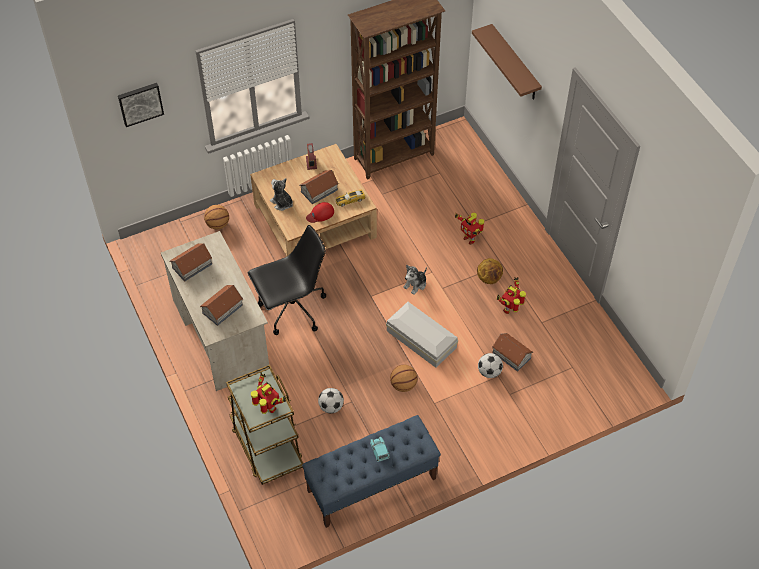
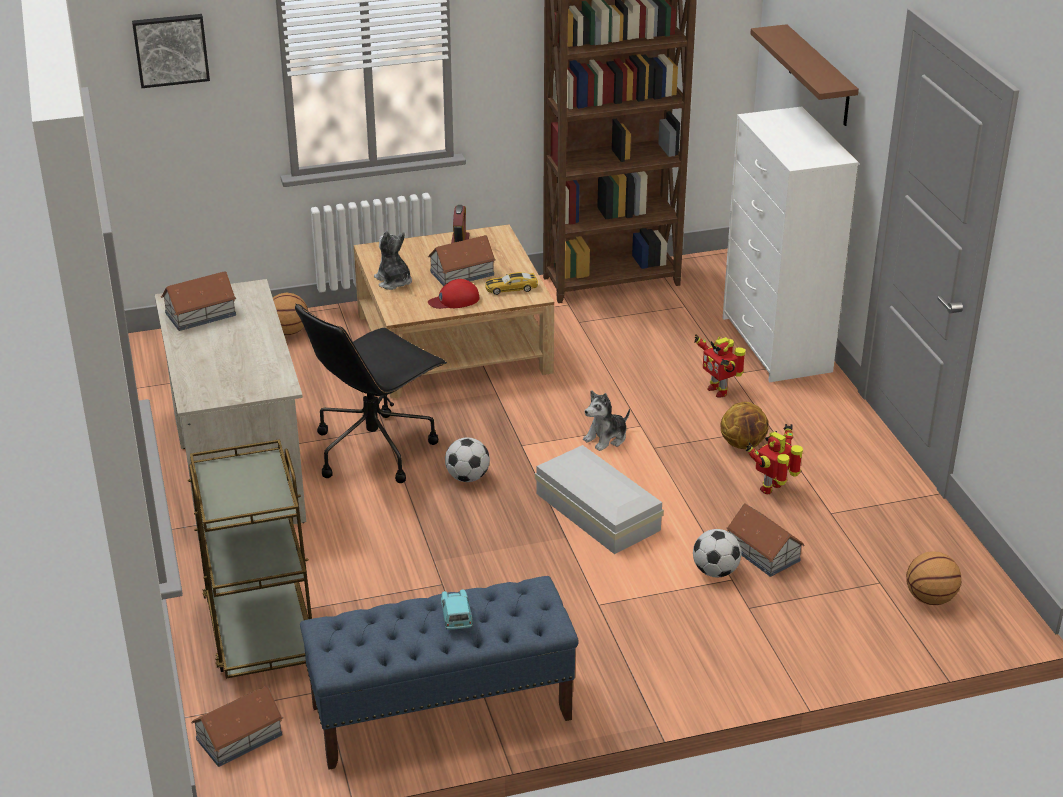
camera: 10 degrees right, 20 degrees down
(222, 309) = (228, 370): toy house -> toy house (238, 737)
(268, 408) = (255, 501): toy robot -> none
(292, 310) = (375, 448): black office chair -> black office chair turned 150 degrees clockwise
(331, 407) = (400, 587): football -> football (467, 477)
(403, 385) = (546, 572): basketball -> basketball (930, 599)
(495, 198) = (776, 345): none -> white dresser

